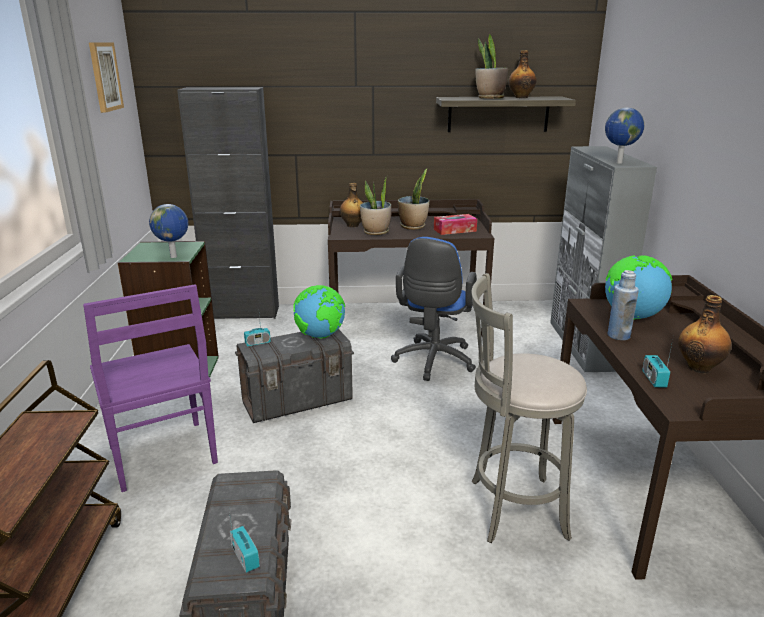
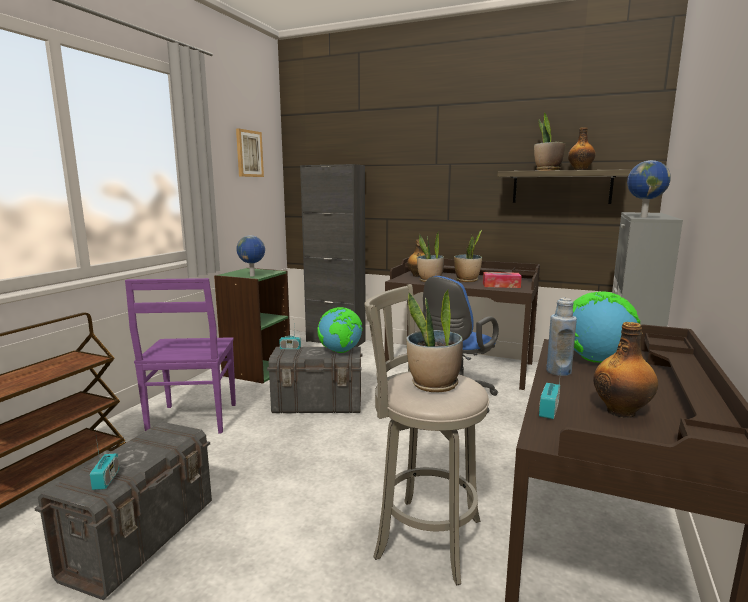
camera: 25 degrees right, 10 degrees down
(535, 372) = (433, 385): none -> potted plant

